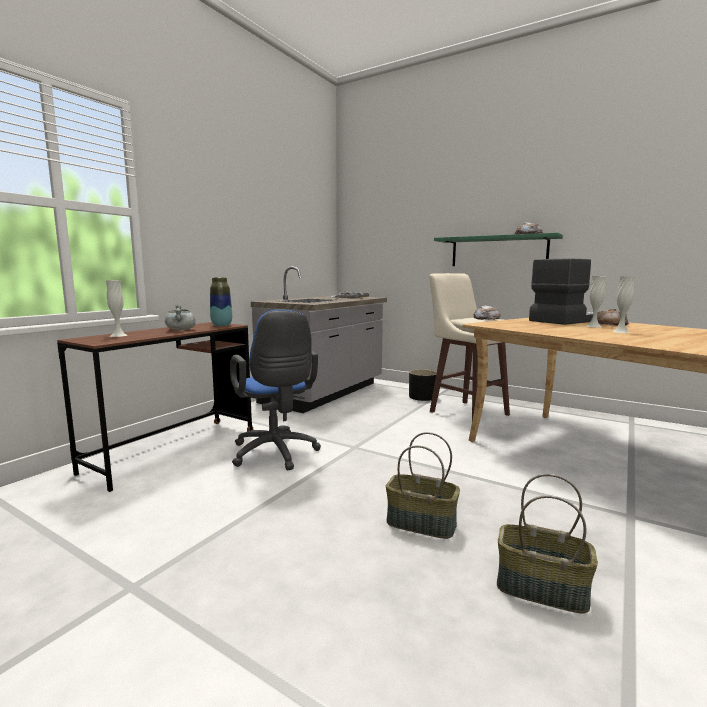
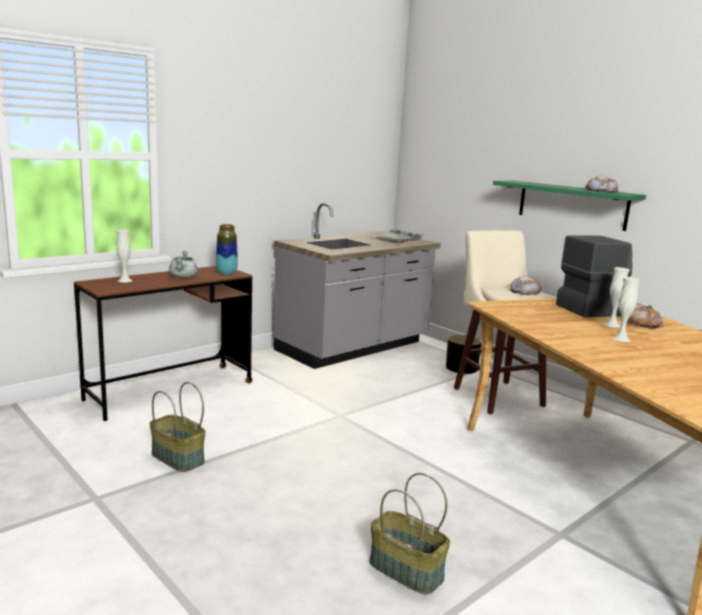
camera: 15 degrees right, 5 degrees up
(276, 454) = (260, 410): blue office chair -> none
(420, 524) = (346, 499): basket -> basket (176, 458)

